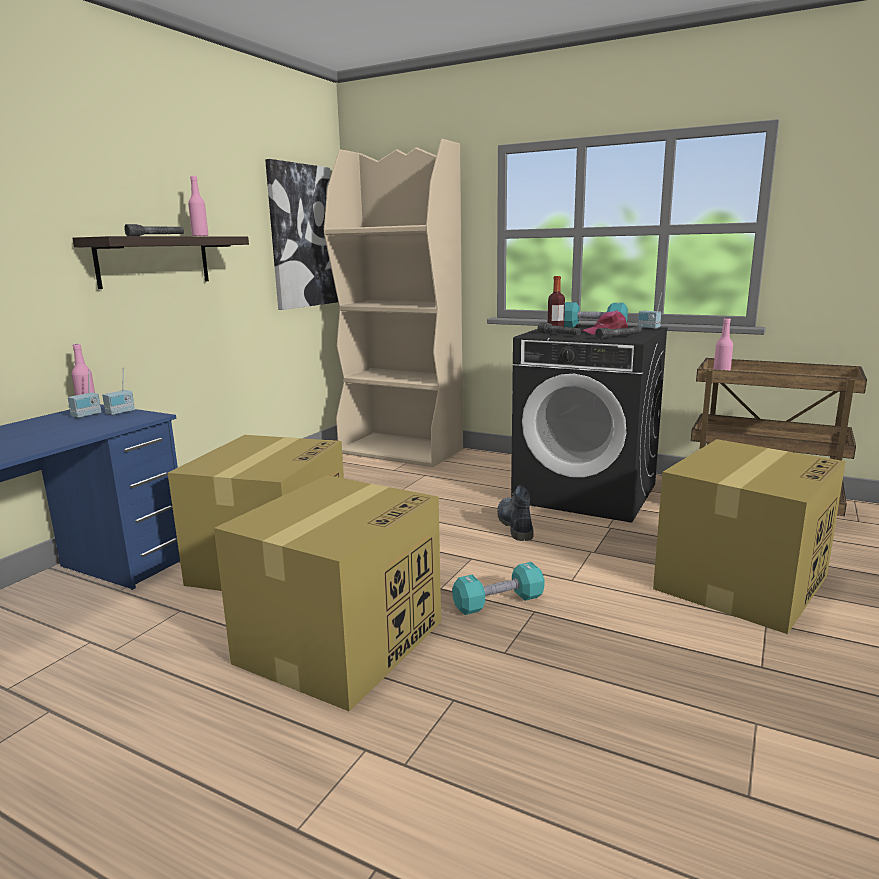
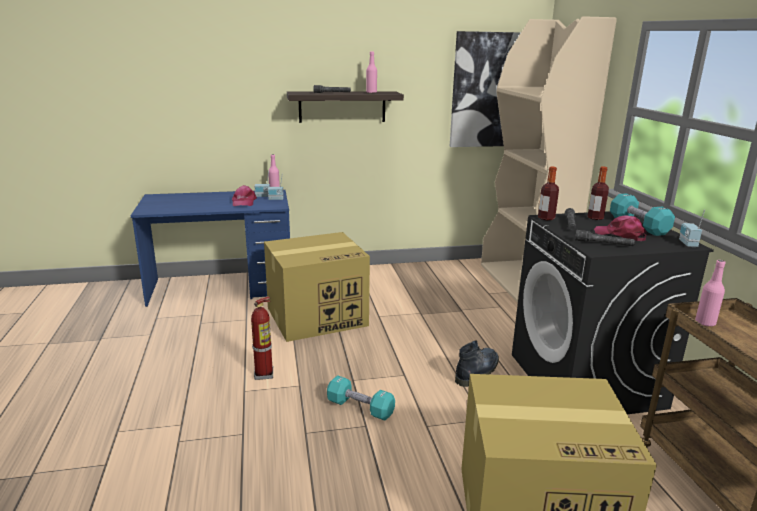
camera: 50 degrees right, 5 degrees up
(77, 426) = (243, 202): none -> pink cap
(342, 640) = (264, 374): cardboard box -> fire extinguisher
(532, 335) = (546, 218): none -> bottle

